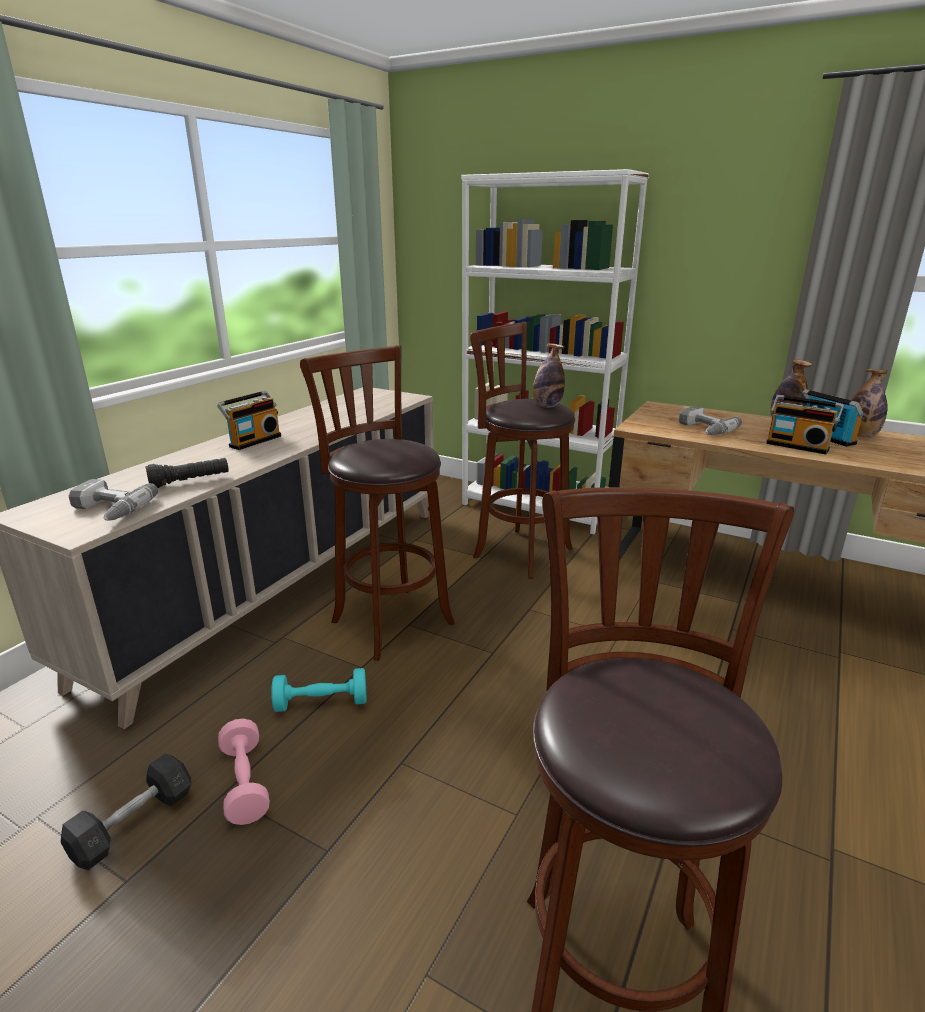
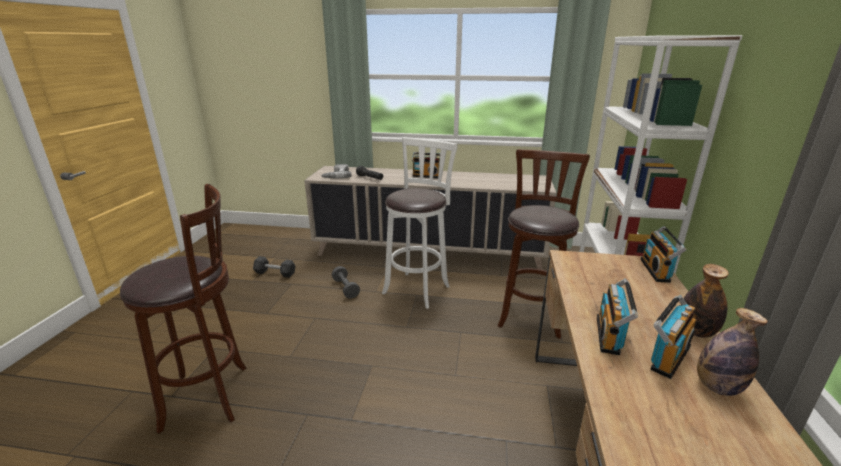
camera: 70 degrees right, 0 degrees up
(245, 783) = (296, 286): pink dumbbell -> none
(321, 703) = (345, 288): turquoise dumbbell -> grey dumbbell
(389, 619) = (418, 288): brown stool -> white stool
(547, 406) = (548, 217): bottle -> none
(675, 408) = (657, 270): none -> radio
(702, 429) = (601, 285): power drill -> none

